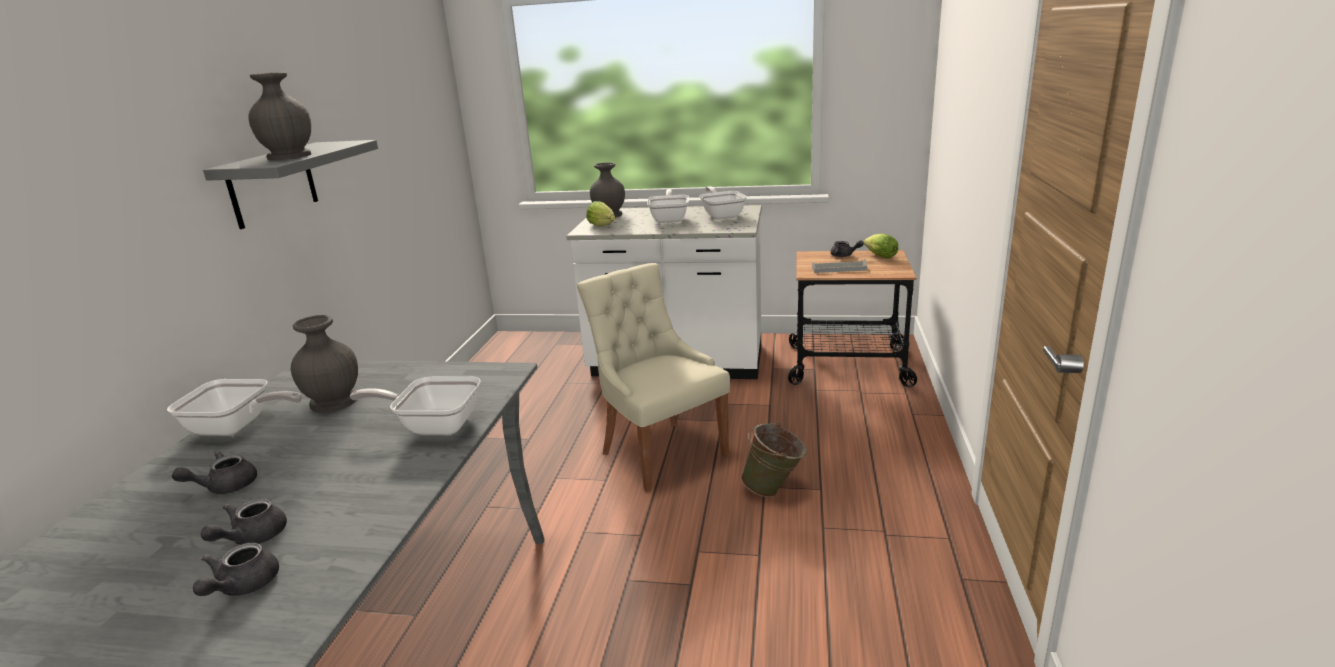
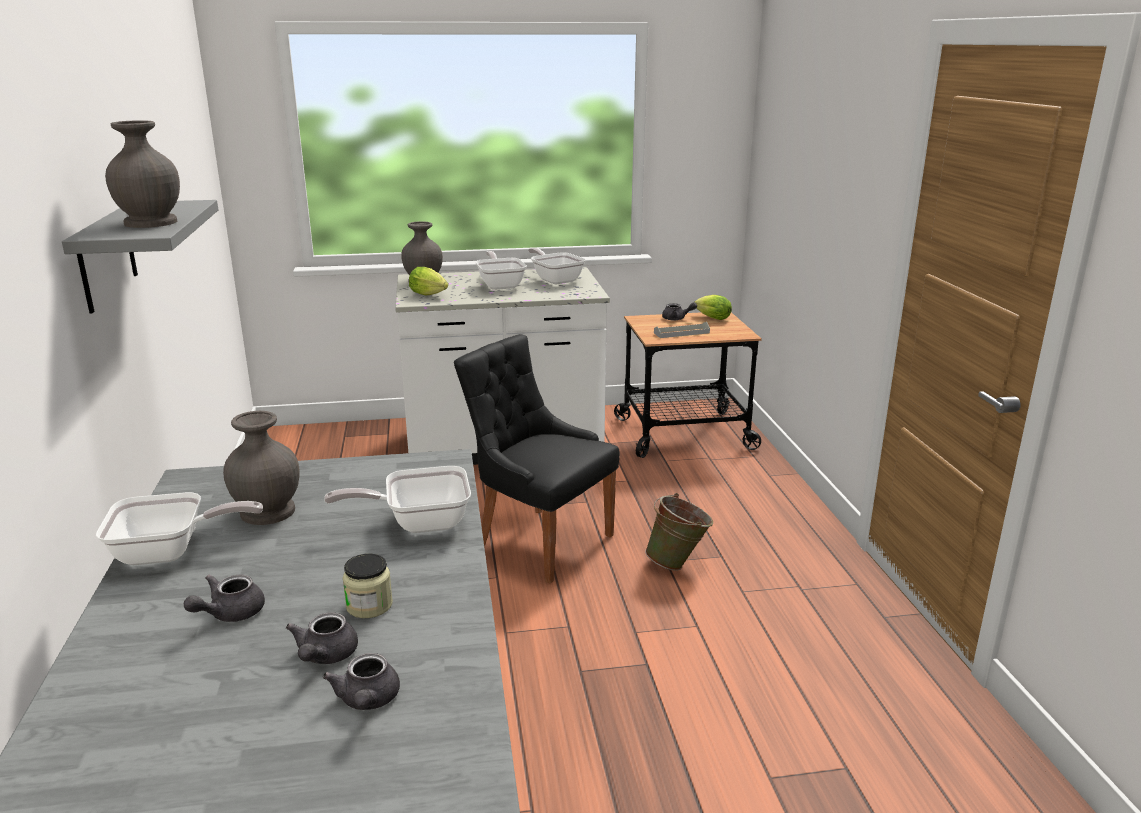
camera: 20 degrees left, 0 degrees up
(327, 496) = (369, 605): none -> jar
(660, 452) = (540, 541): beige chair -> black chair

